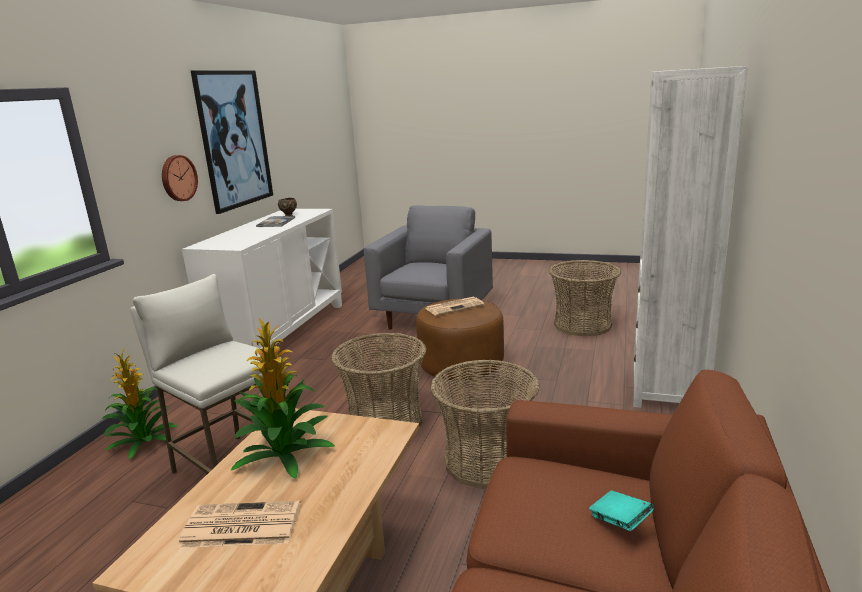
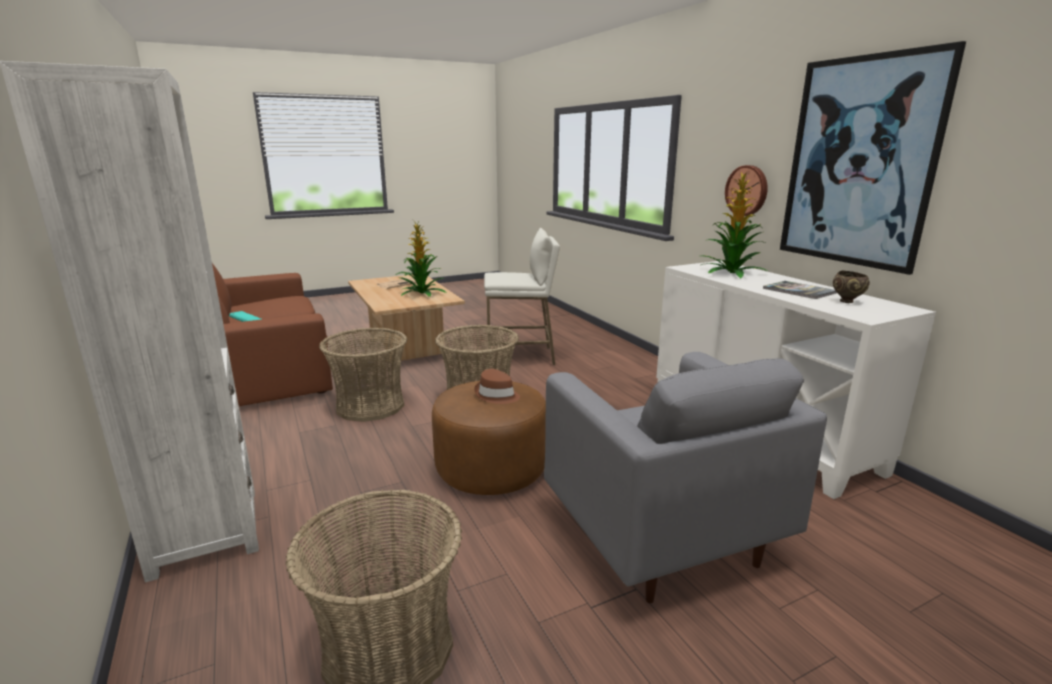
camera: 135 degrees right, 0 degrees up
(143, 442) = (600, 348): potted plant -> potted plant (730, 272)
(455, 306) = (496, 395): newspaper -> brown hat

